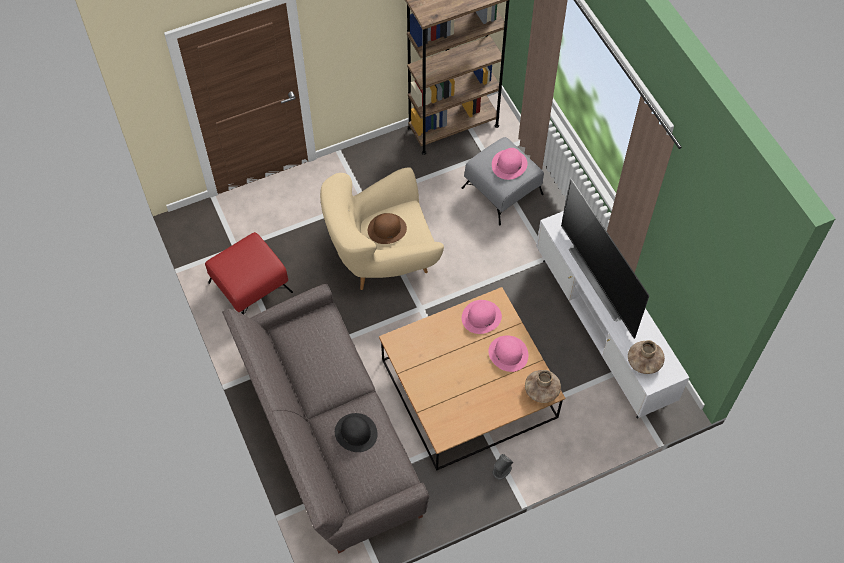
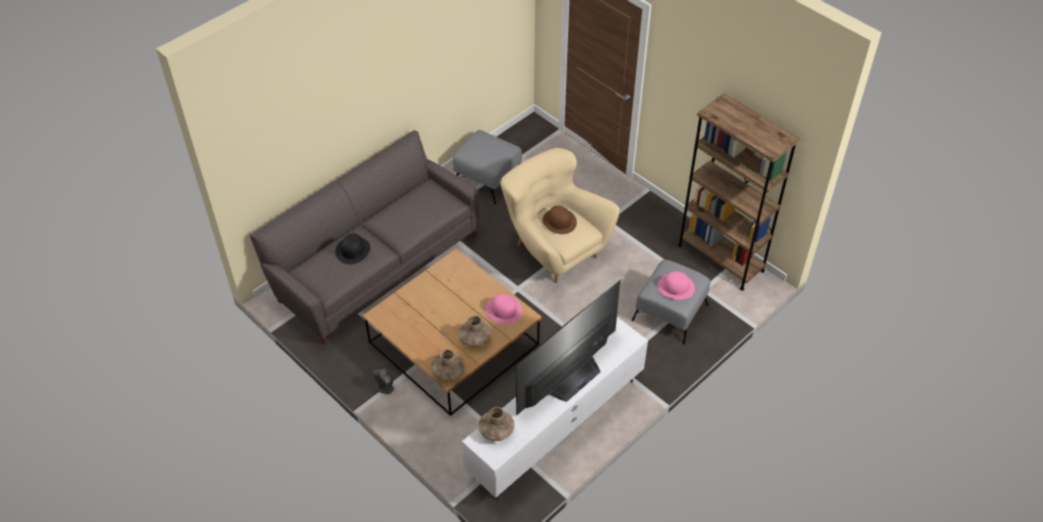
camera: 70 degrees right, 10 degrees down
(249, 287) = (487, 177): red ottoman -> grey ottoman
(508, 353) = (475, 338): pink hat -> brown vase

